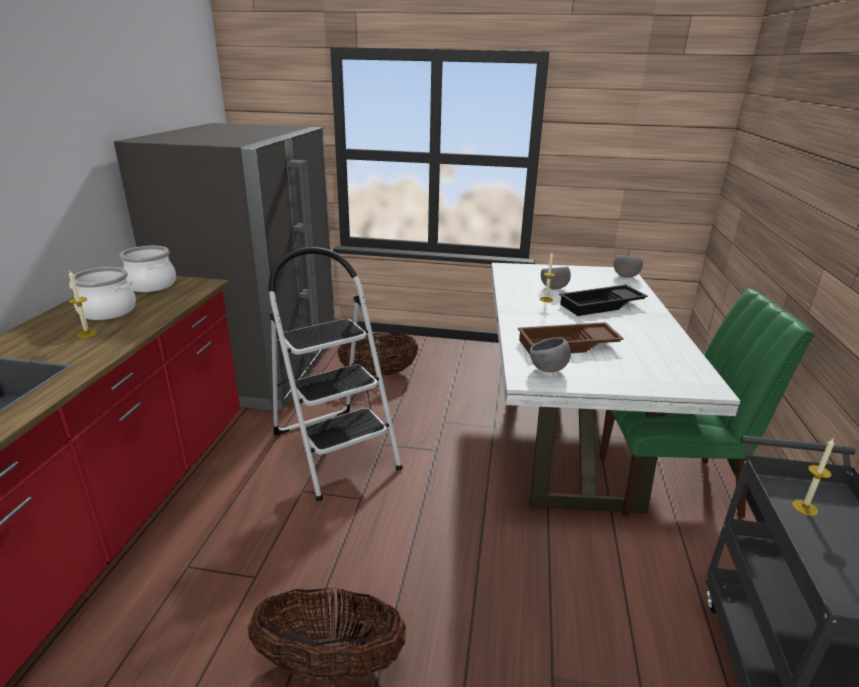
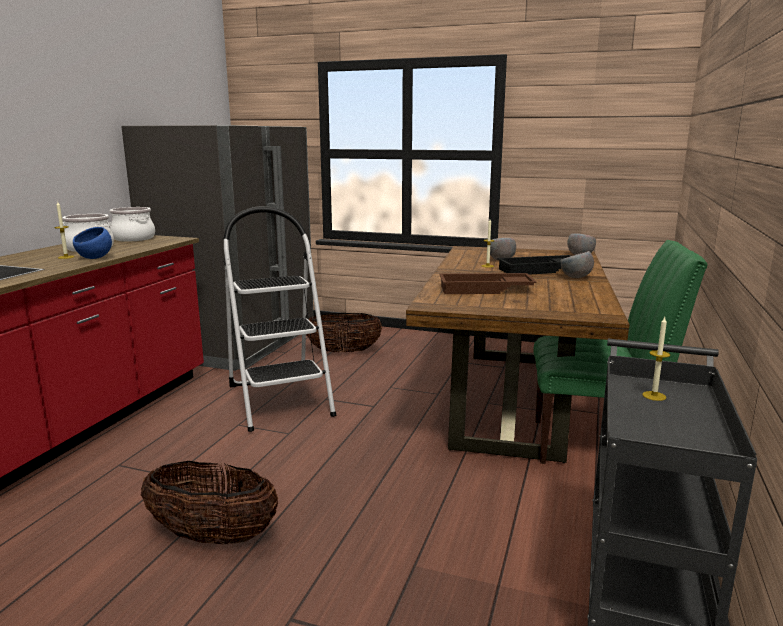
camera: 10 degrees right, 10 degrees down
(126, 334) = (95, 258): none -> blue bowl
(548, 370) = (454, 301): grey bowl -> grey bowl (576, 277)
(568, 433) = (511, 402): white dining table -> brown dining table

